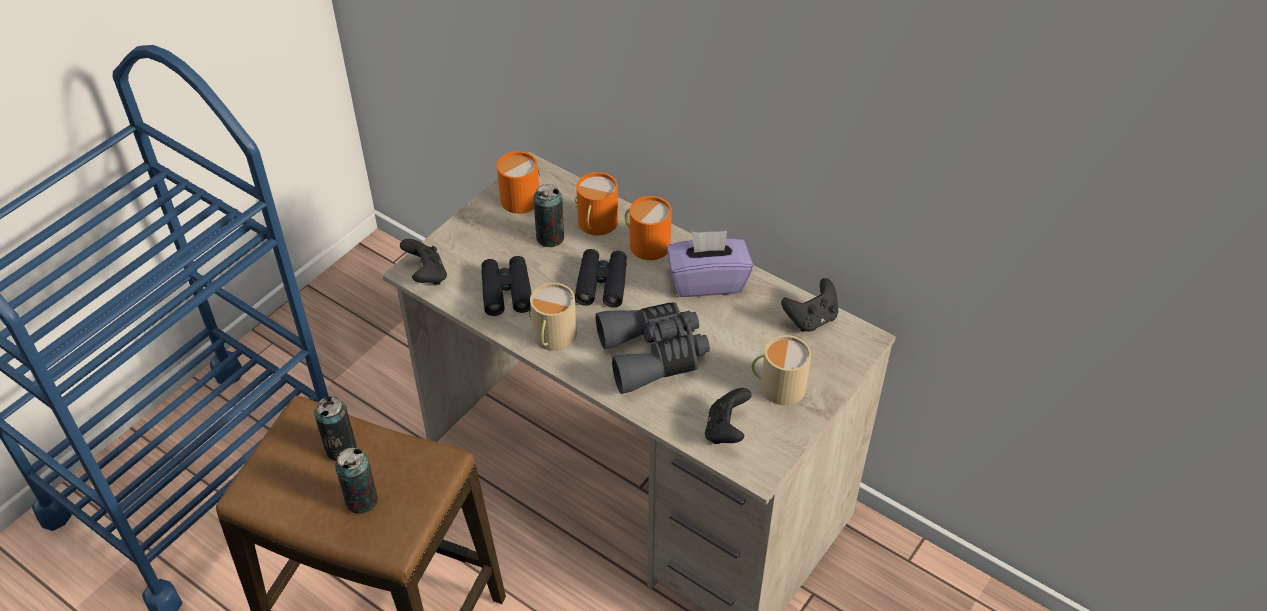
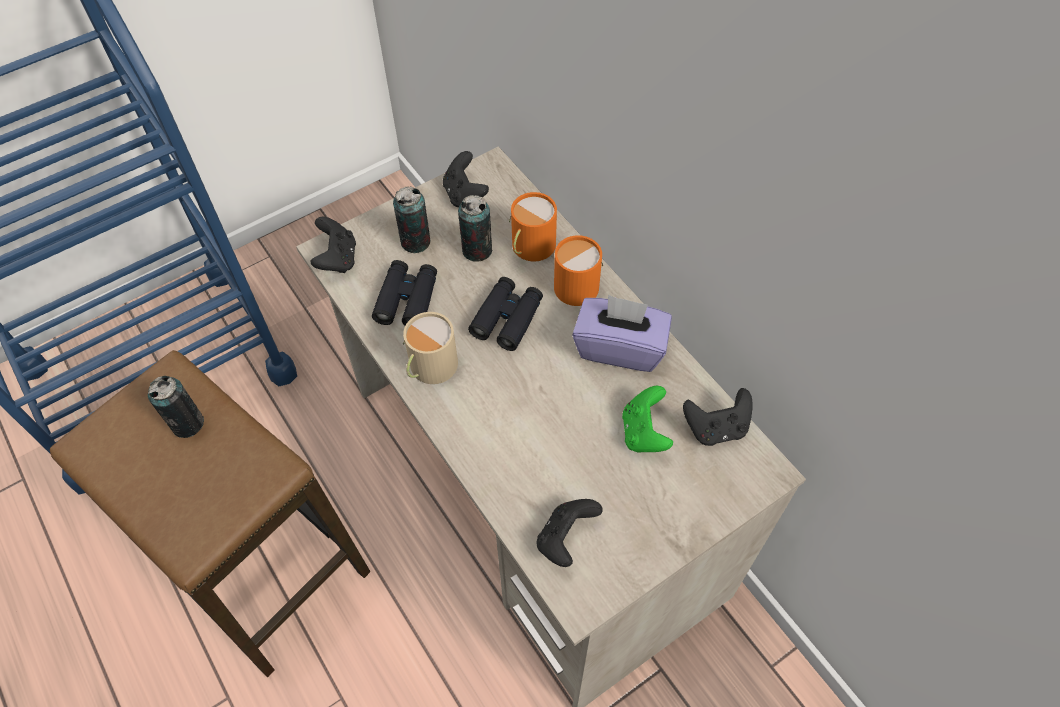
camera: 20 degrees right, 10 degrees up
(362, 501) = (180, 489): can -> can (415, 242)
(517, 197) = (464, 194): orange mug -> black game controller
(653, 354) = (526, 419): grey binoculars -> none
(755, 338) = (644, 432): none -> green game controller
(777, 385) = (645, 500): beige mug -> none

